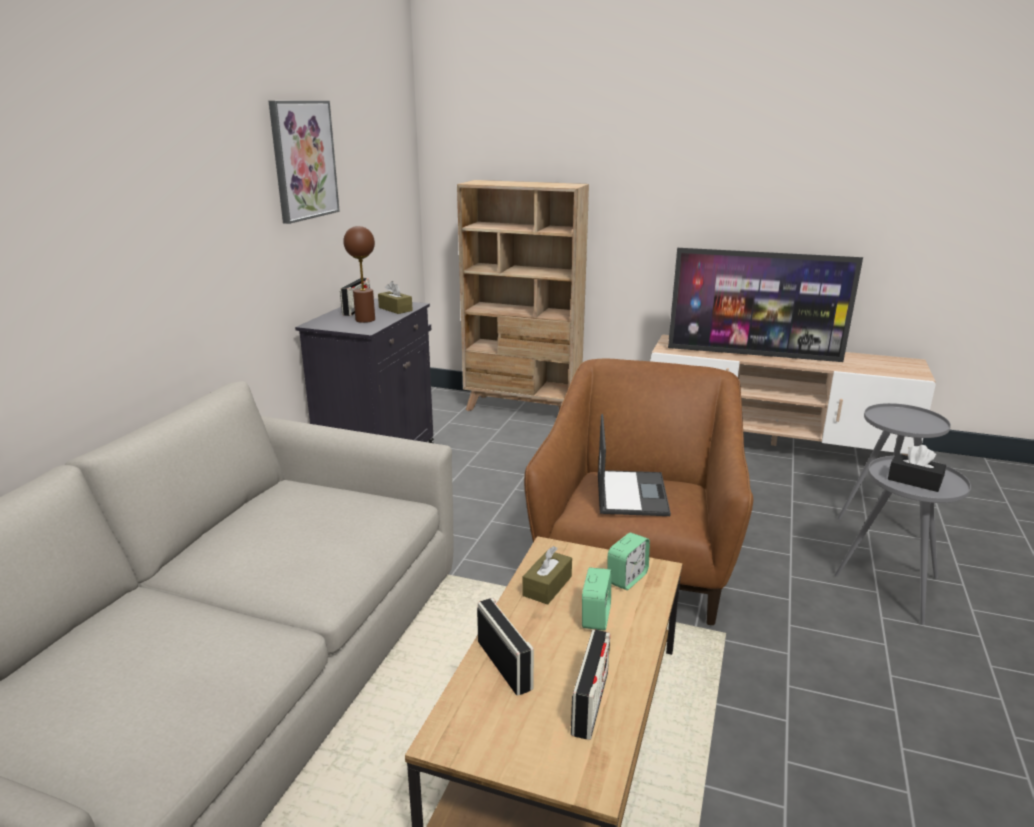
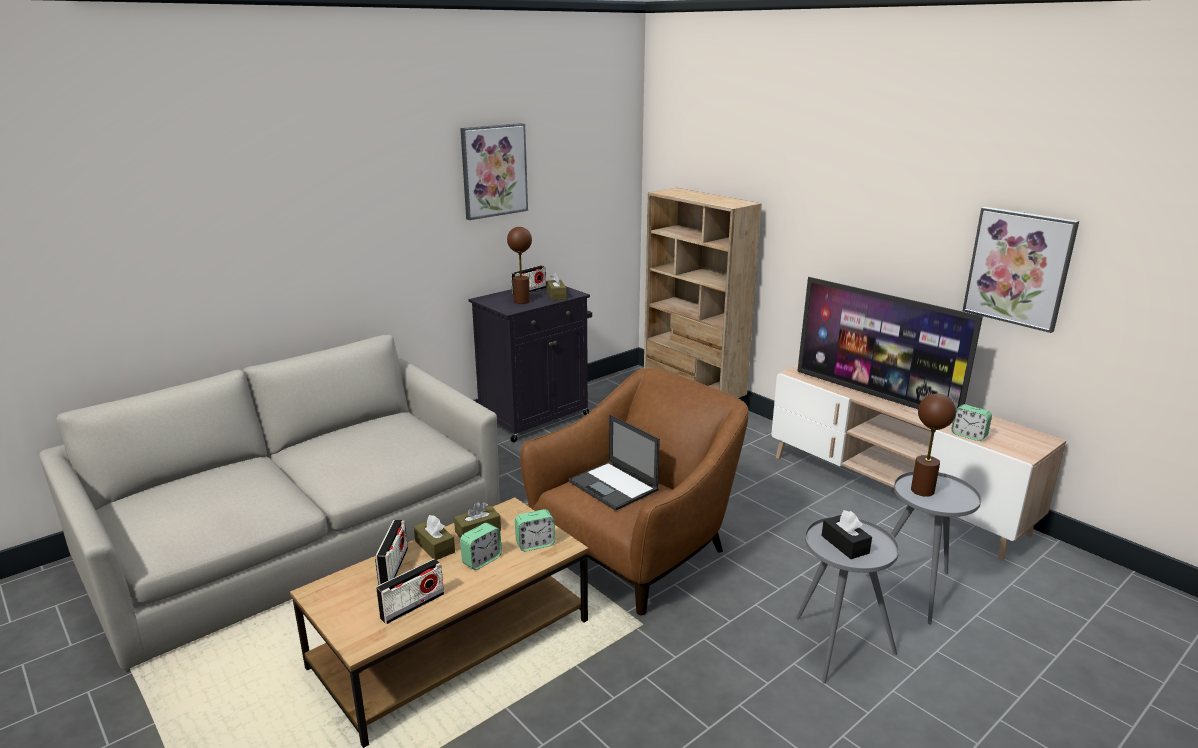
camera: 30 degrees right, 0 degrees up
(522, 622) = (435, 547): none -> brown tissue box
(631, 493) = (614, 486): laptop -> laptop turned 105 degrees clockwise
(864, 370) = (969, 435): none -> alarm clock
(873, 211) = (1018, 268): none -> picture
(893, 421) = (922, 490): none -> brown table lamp

